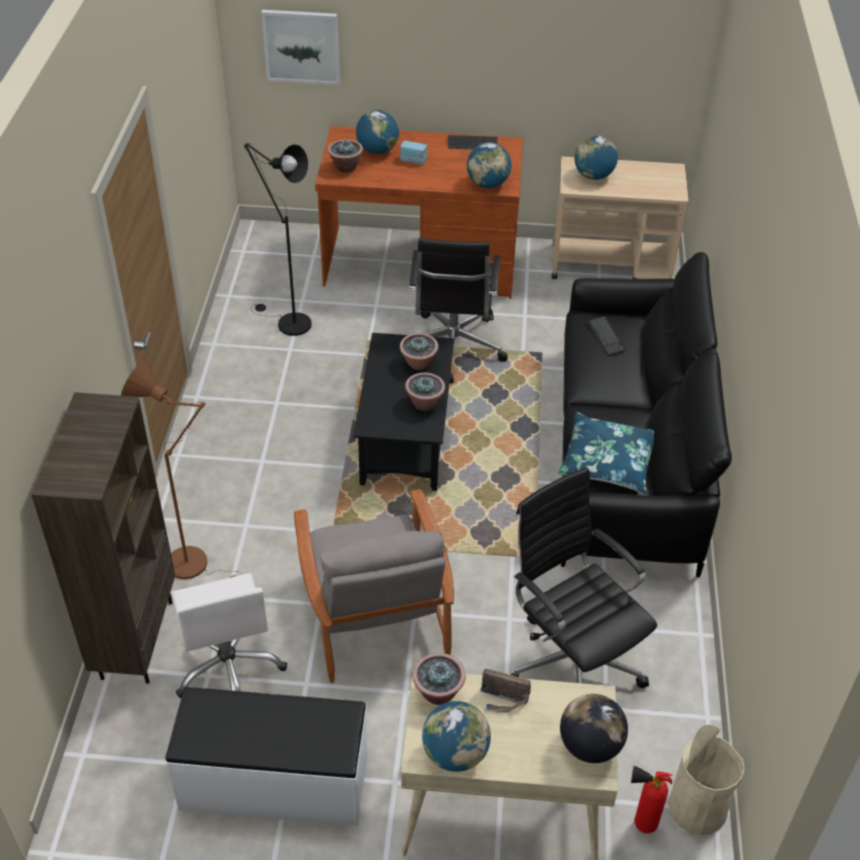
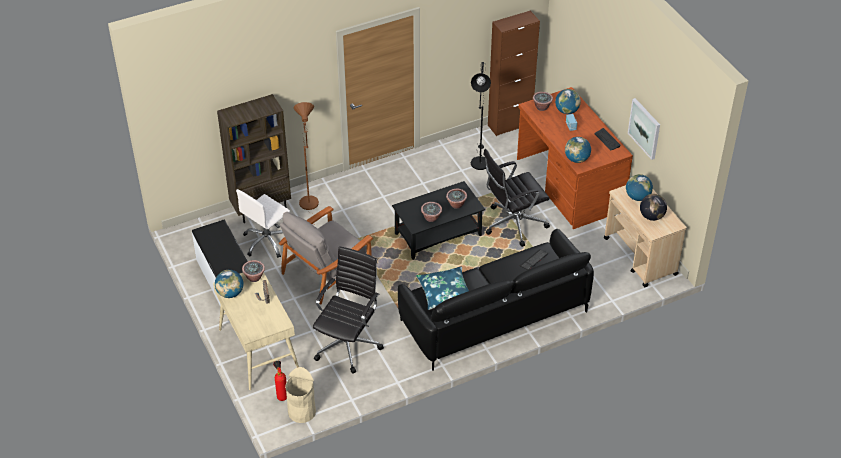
camera: 60 degrees right, 0 degrees up
(245, 261) = (509, 124): none -> brown cabinet
(301, 46) = (570, 39): picture -> picture (645, 128)
(590, 746) = (259, 329): globe -> globe (651, 216)

